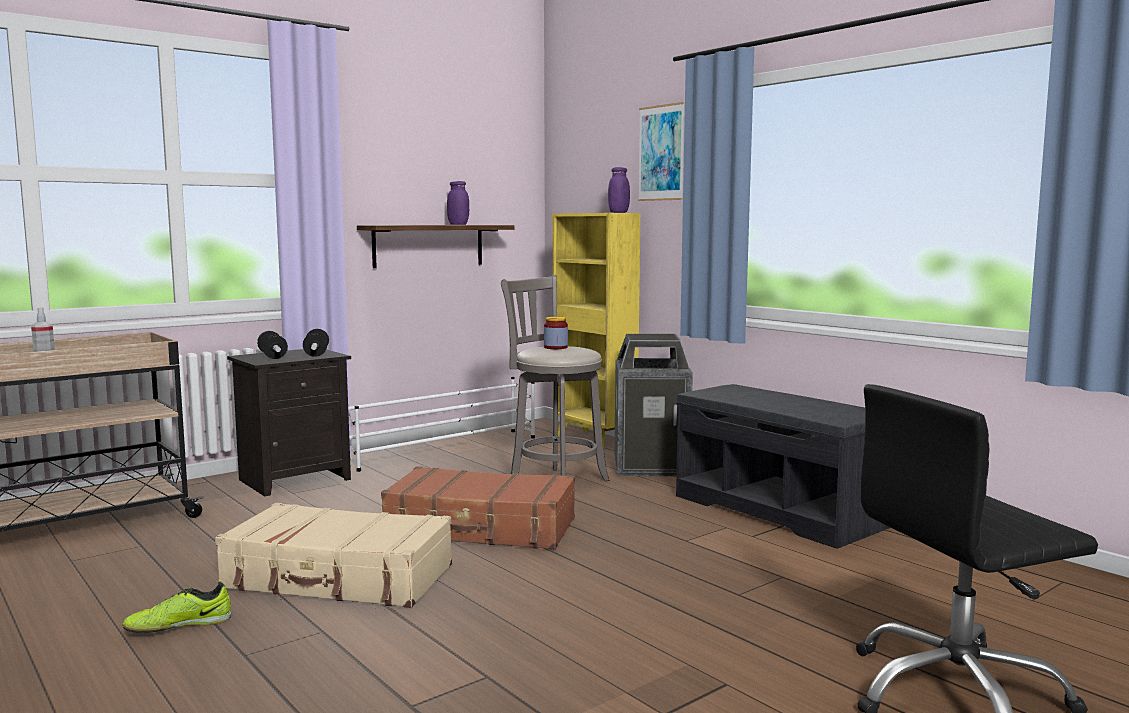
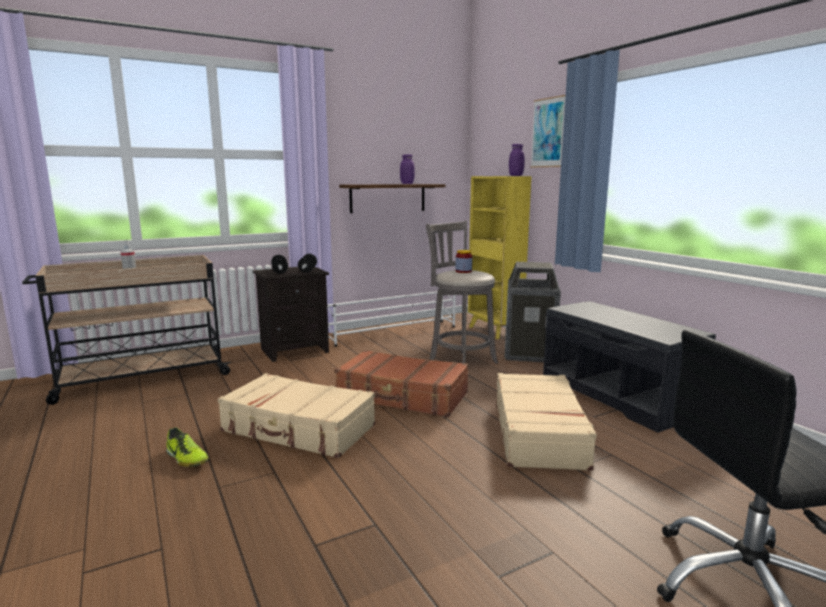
camera: 10 degrees right, 5 degrees up
(179, 626) = (186, 459): shoe -> shoe turned 120 degrees counterclockwise
(684, 559) = (539, 433): none -> beige suitcase

